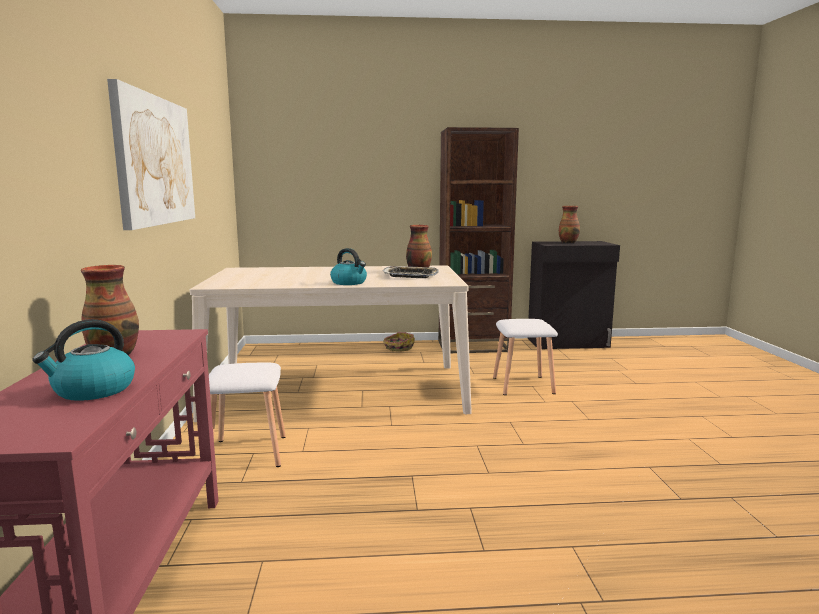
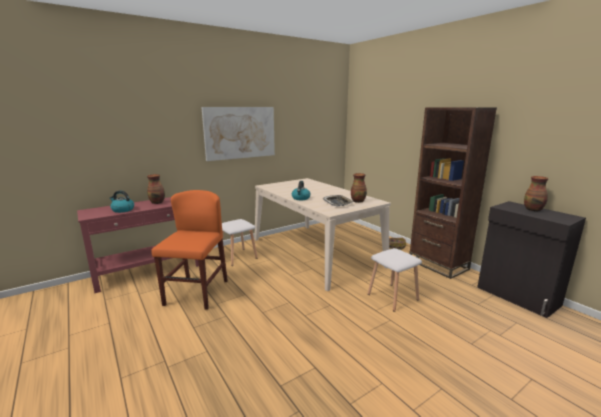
camera: 60 degrees right, 5 degrees up
(346, 526) = (196, 292): none -> orange chair

